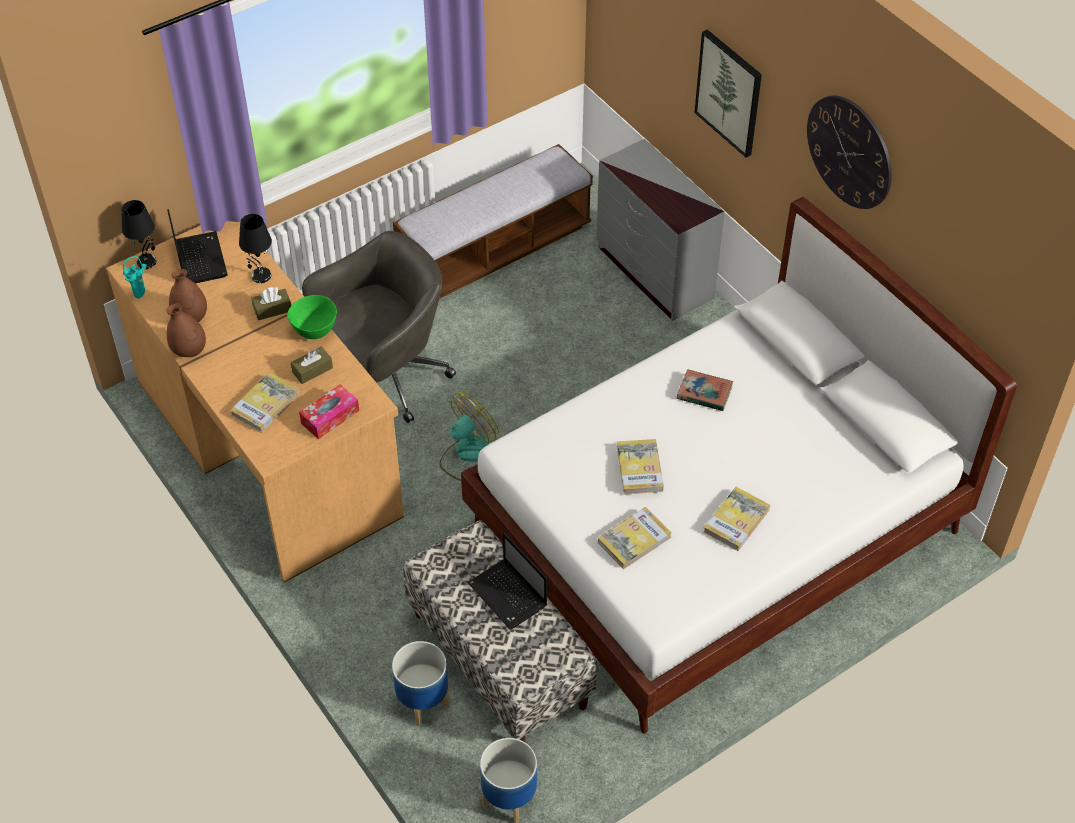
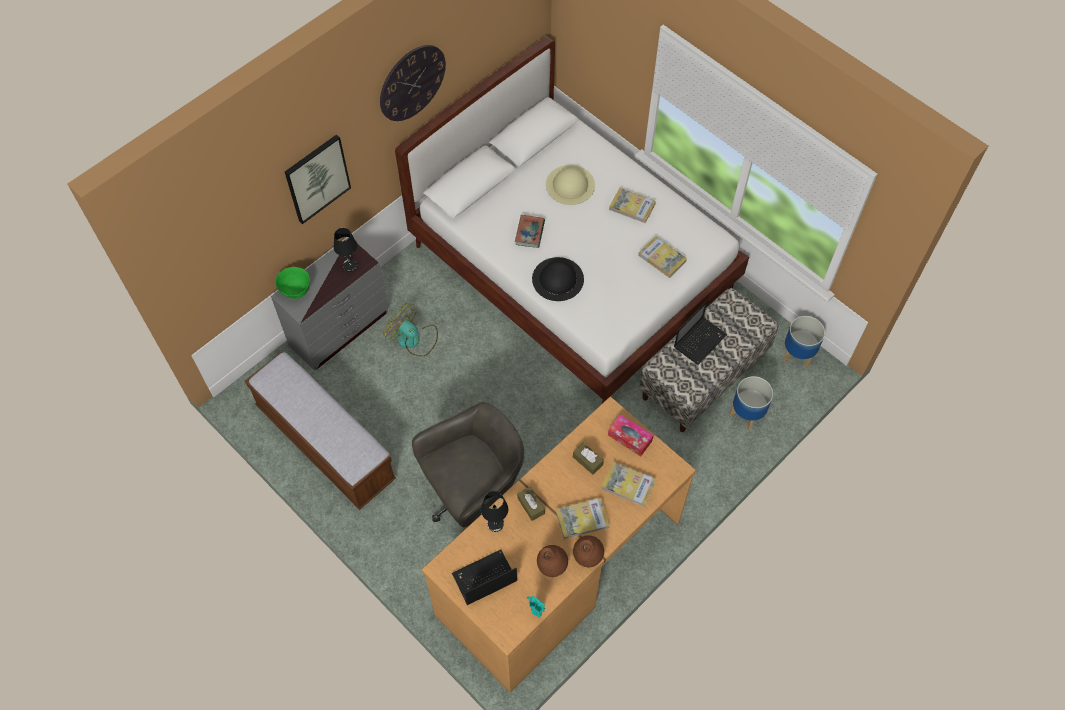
camera: 100 degrees left, 10 degrees up
(147, 261) = (494, 622): black table lamp -> black table lamp (349, 266)
(315, 332) = (548, 468): green bowl -> green bowl (296, 291)
(385, 378) = (475, 497): grey office chair -> grey office chair turned 105 degrees clockwise
(469, 455) = (539, 424): fan -> fan (413, 339)
(618, 411) = (558, 279): none -> black hat
(639, 469) = (605, 261): book -> book (582, 519)
(787, 452) = (570, 184): none -> beige hat

